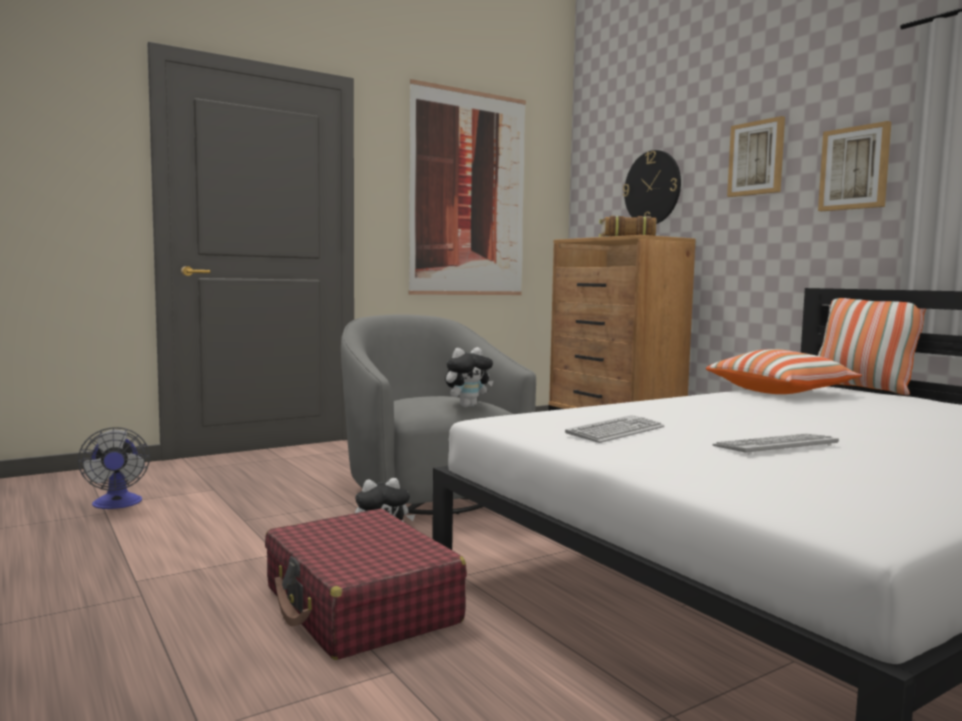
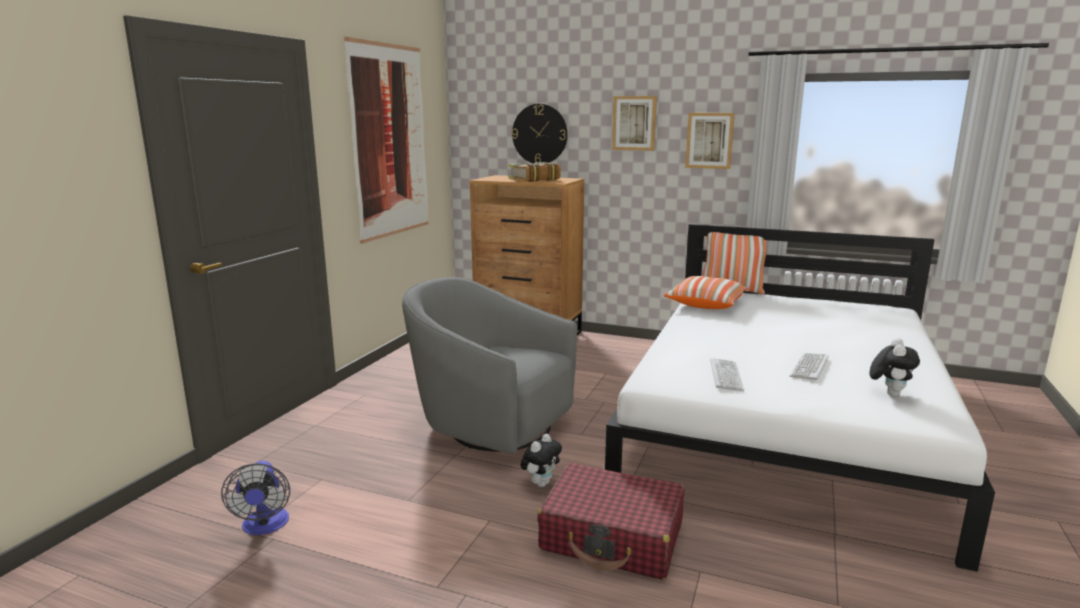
camera: 35 degrees left, 10 degrees up
(117, 504) = (265, 526): fan -> fan turned 45 degrees clockwise
(467, 406) = (542, 358): plush toy -> plush toy (889, 393)

